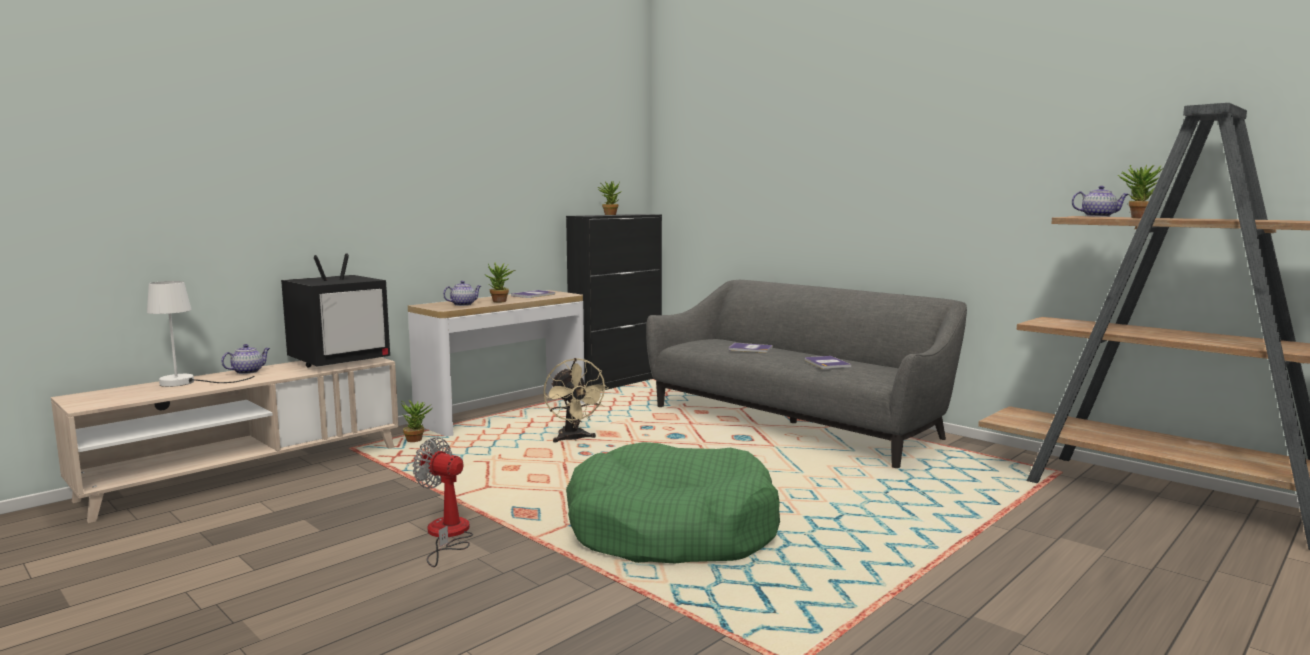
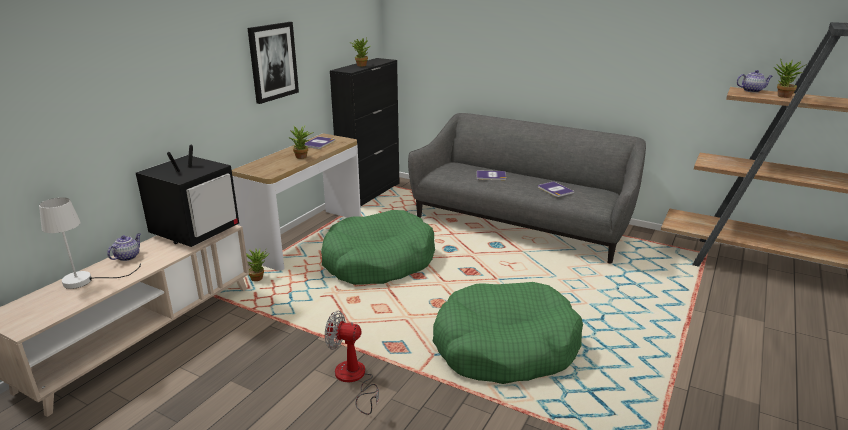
camera: 15 degrees left, 15 degrees up
(463, 304) = (277, 165): teapot -> none
(485, 191) = (273, 62): none -> picture
(573, 439) = (378, 261): beige fan -> green dog bed

